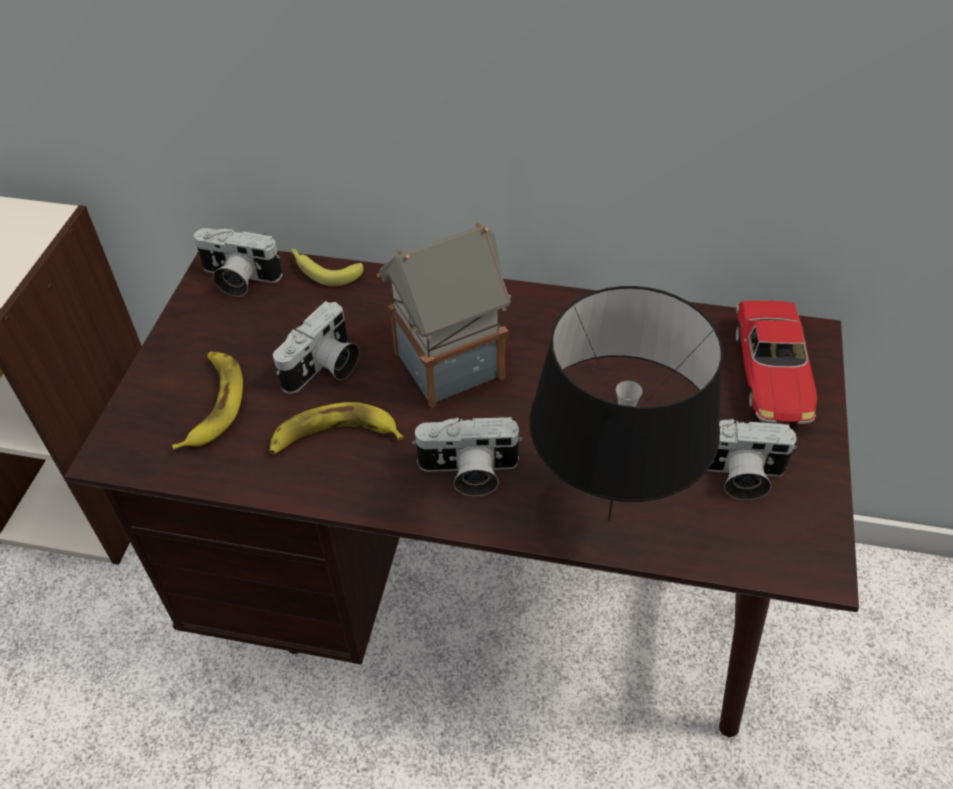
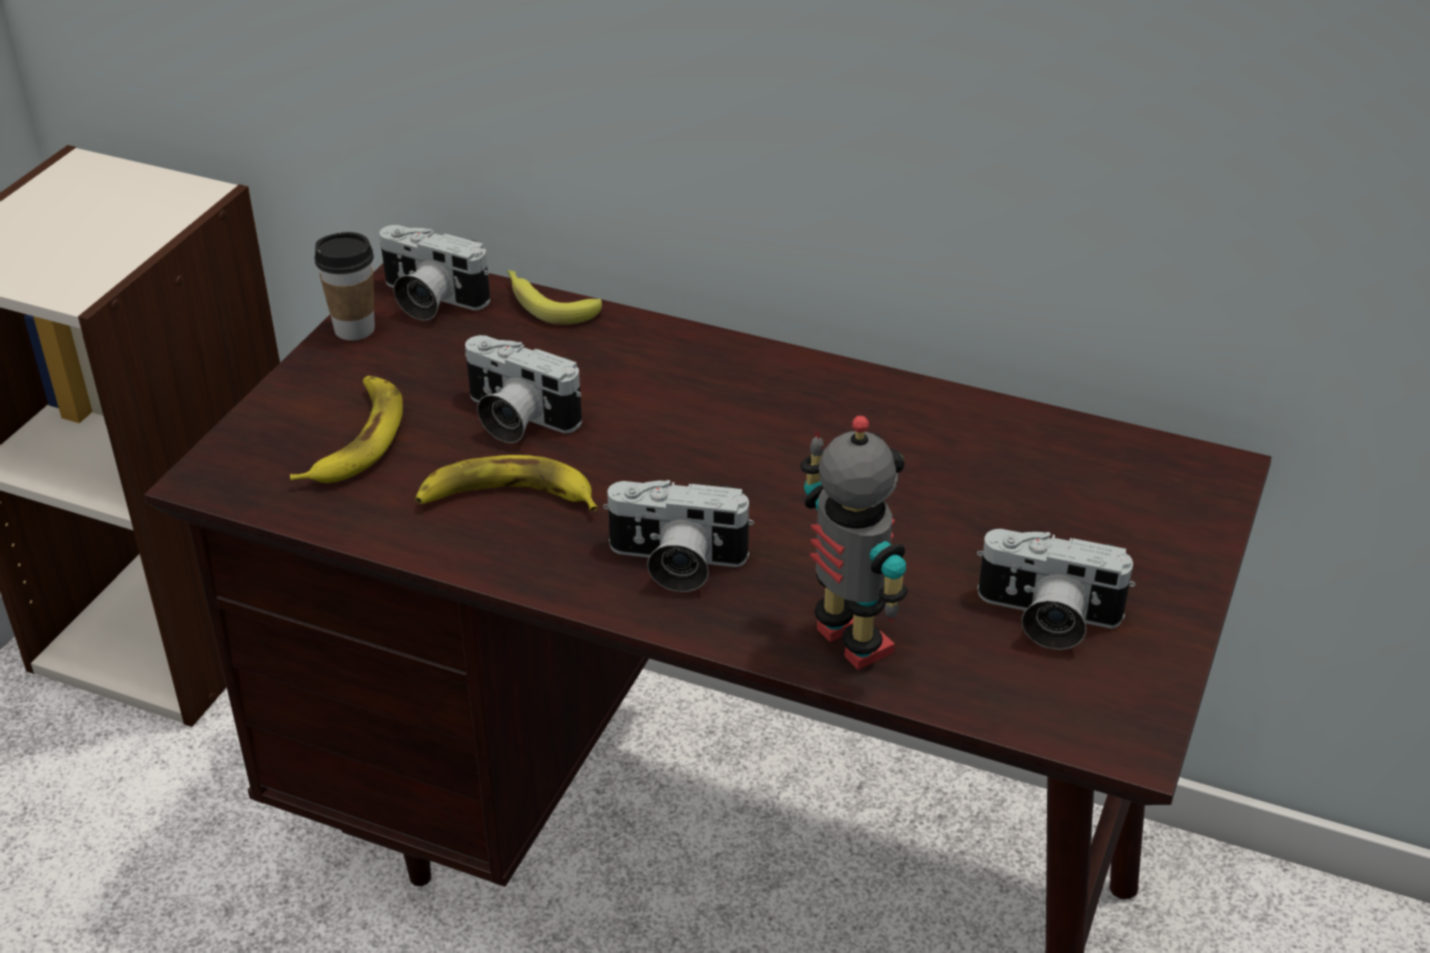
camera: 10 degrees right, 10 degrees down
(190, 311) = (354, 329): none -> cup
(324, 369) = (515, 419): camera -> camera turned 75 degrees clockwise
(446, 367) = (683, 438): toy house -> none
(606, 519) = (849, 643): black table lamp -> toy robot
(771, 374) = (1143, 507): toy car -> none

